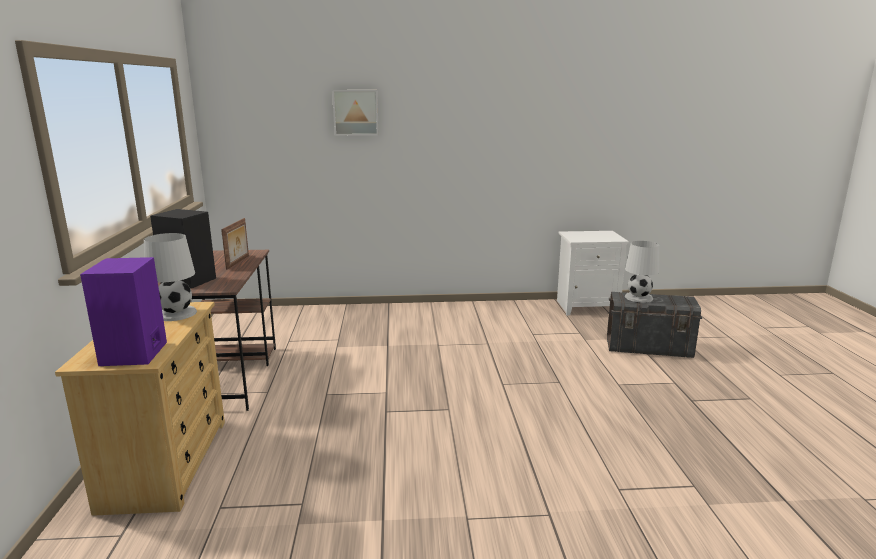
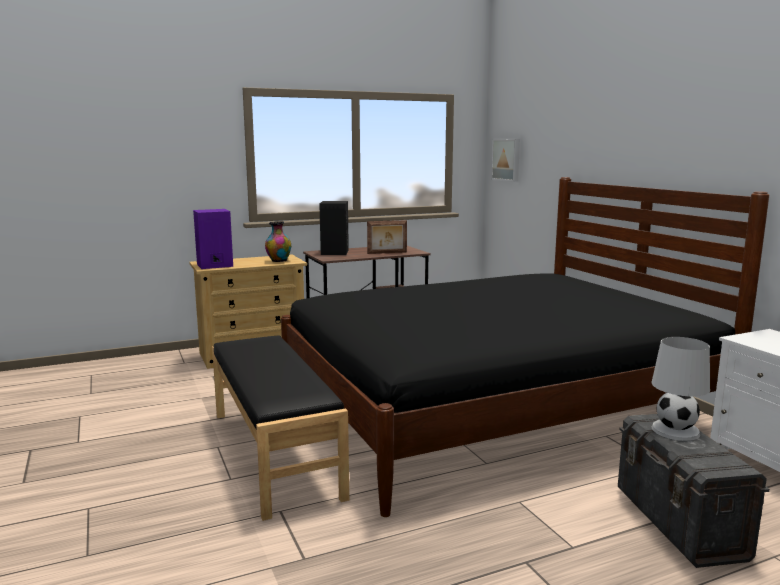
camera: 70 degrees right, 5 degrees down
(175, 314) = (278, 261): white table lamp -> vase
(356, 112) = (576, 139): picture -> picture (507, 159)
(467, 357) = (494, 410): none -> black bed
(500, 478) = (275, 452): none -> black bench

